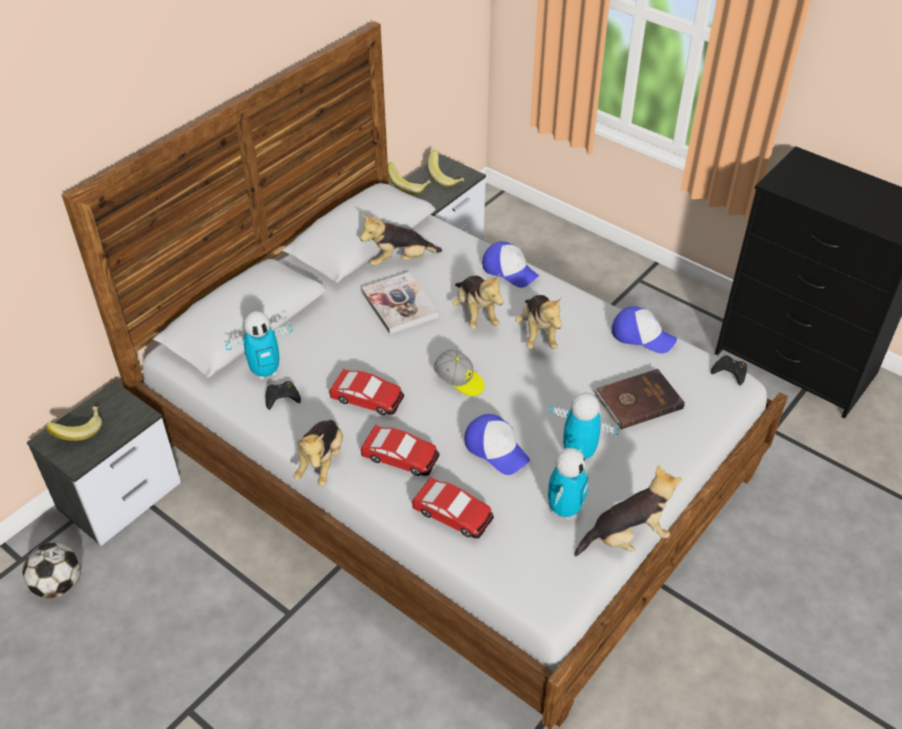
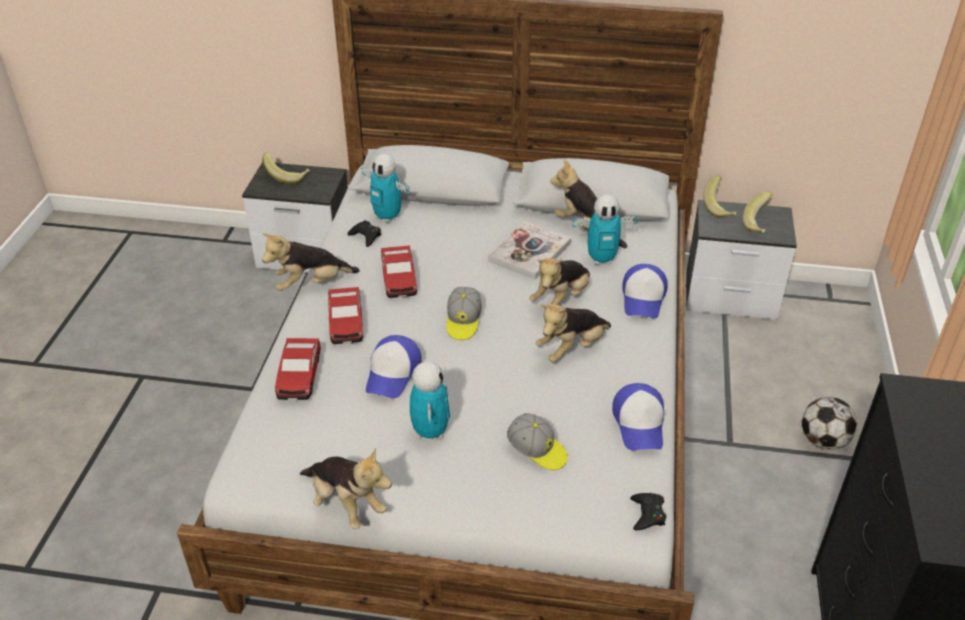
camera: 60 degrees right, 5 degrees down
(59, 585) = (213, 267): football -> football (823, 441)
(564, 509) = (350, 445): toy robot -> toy robot (601, 259)
(637, 401) = (537, 450): brown book -> cap

